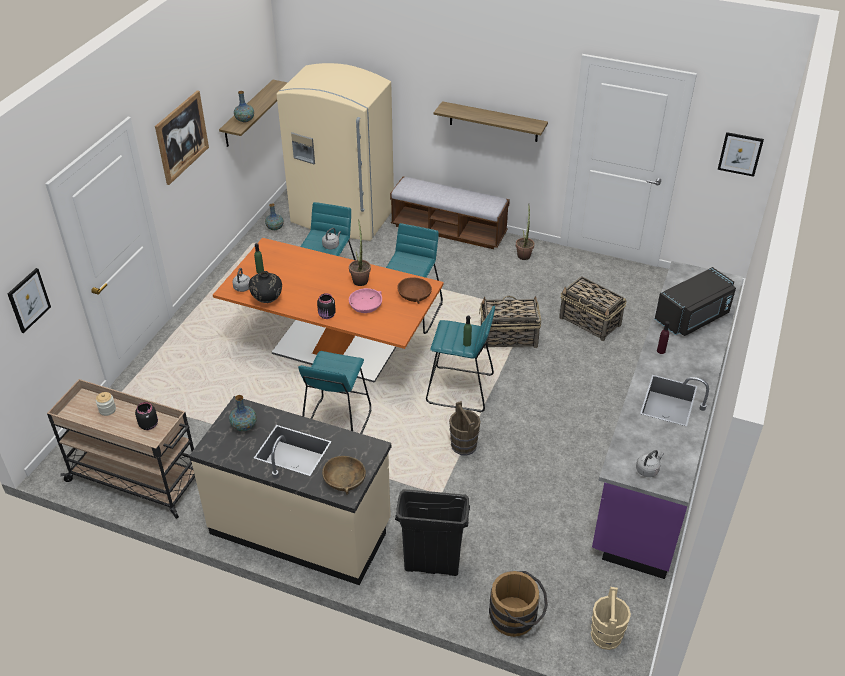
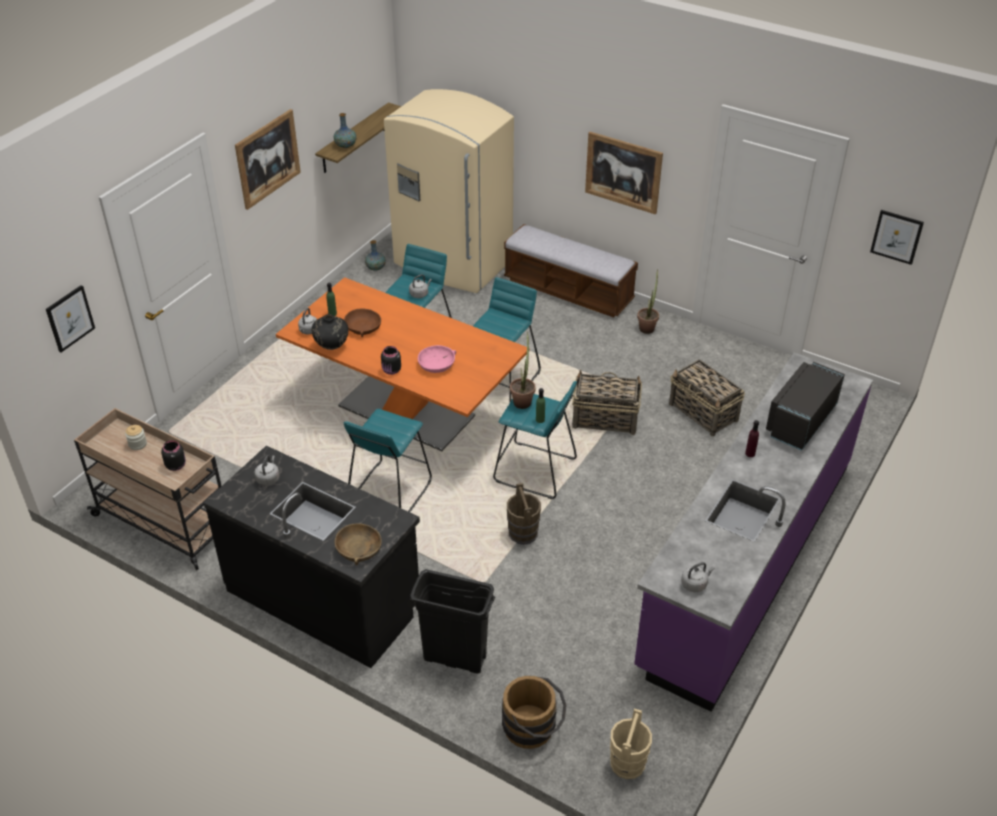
camera: 10 degrees right, 0 degrees up
(244, 426) = (268, 478): vase -> grey kettle
(301, 527) = (324, 598): beige counter -> black counter
(360, 279) = (438, 334): potted plant -> potted plant (523, 400)
(414, 294) = (493, 358): brown bowl -> brown bowl (363, 327)
(493, 122) = (623, 172): shelf -> picture
(693, 317) = (799, 420): black microwave -> black microwave turned 150 degrees clockwise

